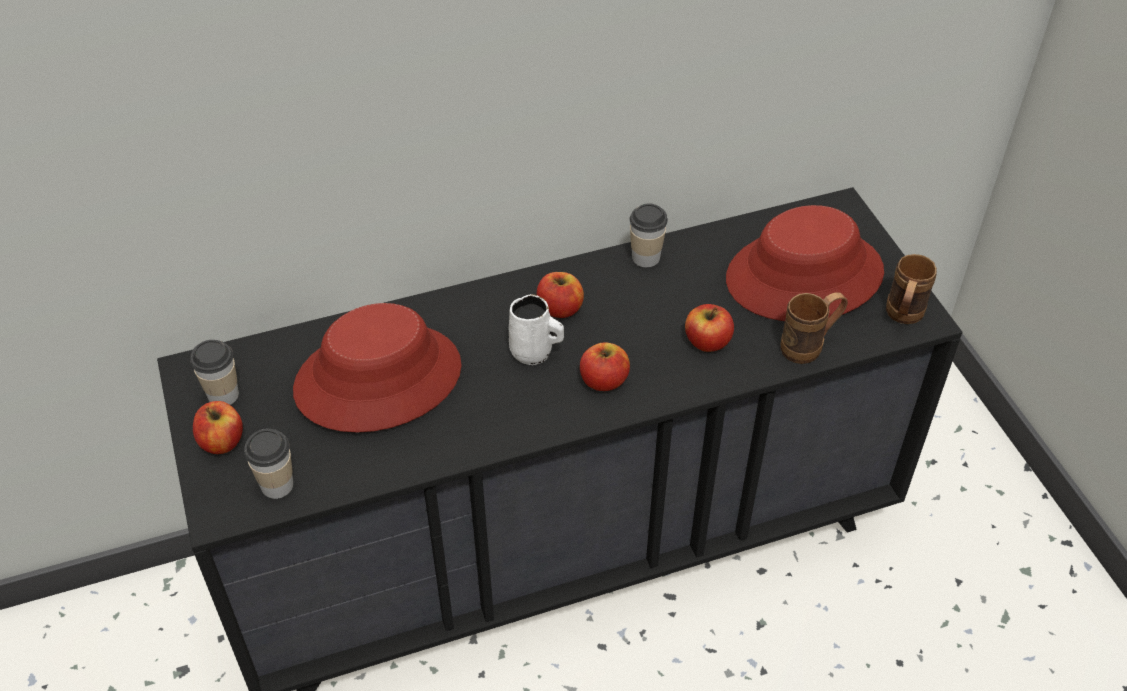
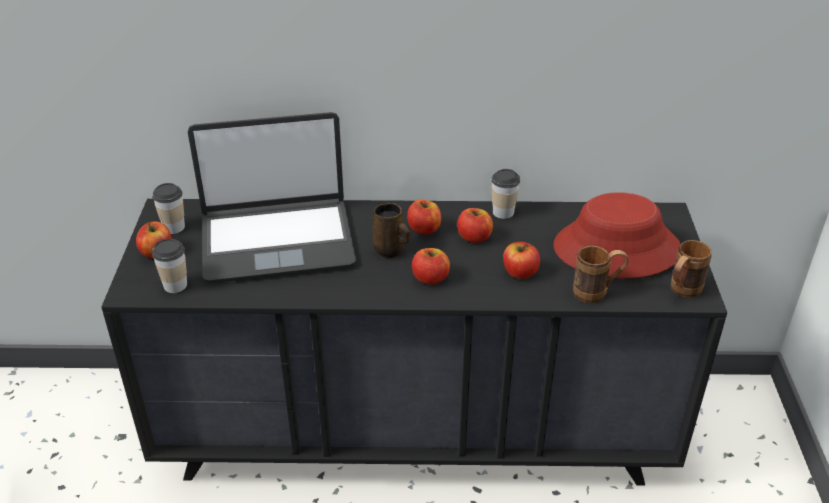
camera: 20 degrees right, 10 degrees down
(378, 378) = (277, 241): red hat -> laptop
(533, 353) = (390, 250): white mug -> brown mug
(628, 304) = (474, 237): none -> apple

